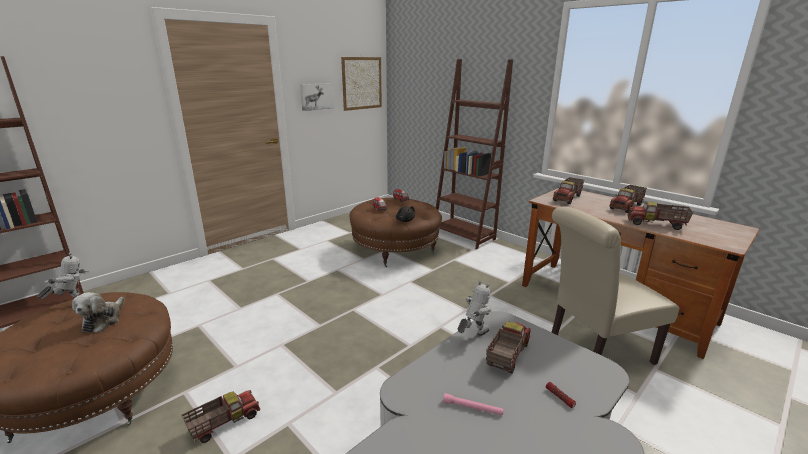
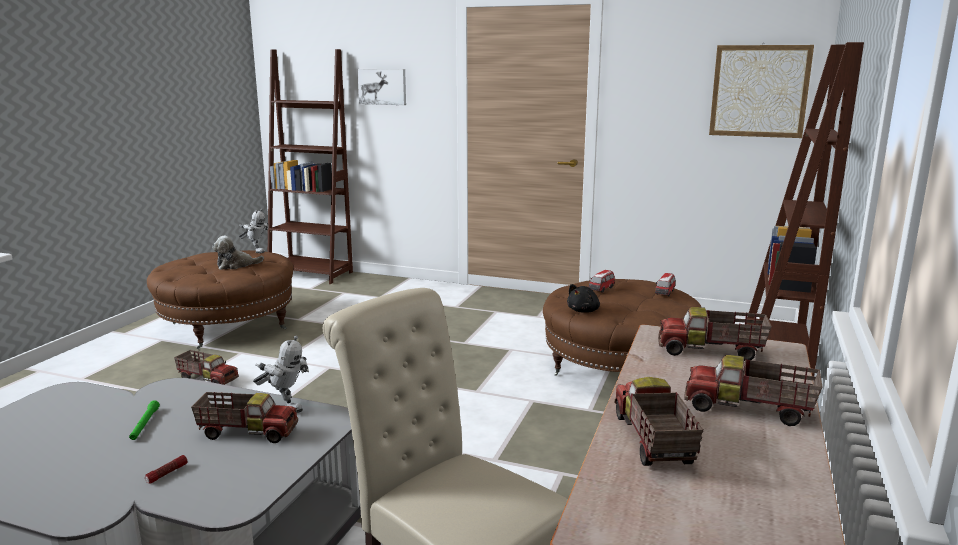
camera: 65 degrees right, 5 degrees down
(316, 96) = (657, 107): picture -> picture (382, 86)
(472, 408) = (144, 424): pink flashlight -> green flashlight

